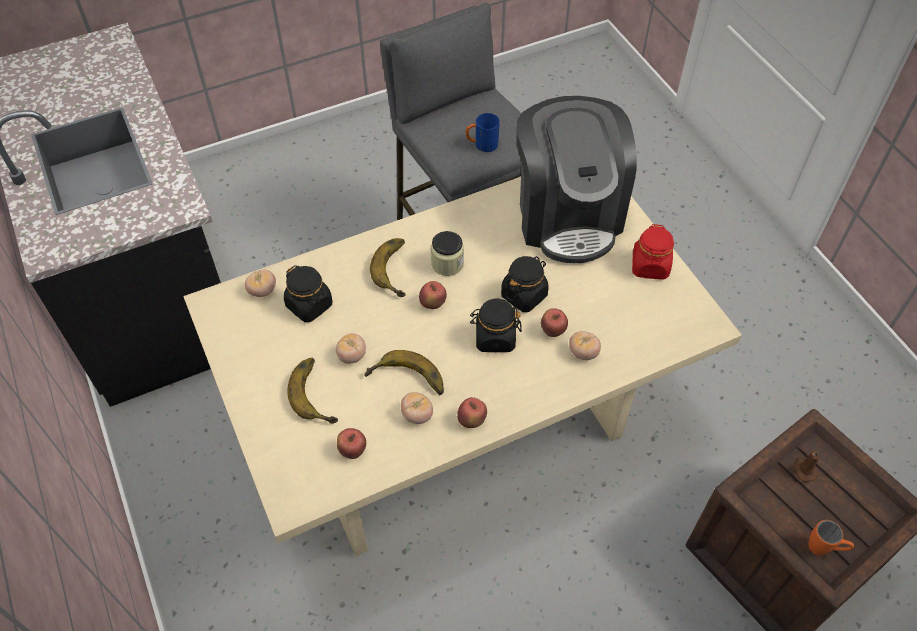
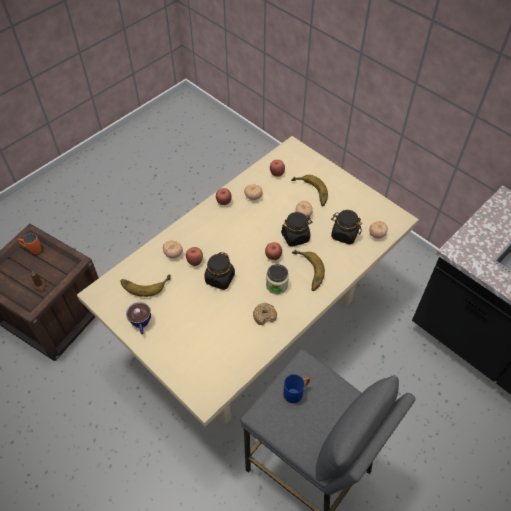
camera: 160 degrees right, 0 degrees up
(406, 382) = (266, 210): banana -> banana (145, 283)
(481, 231) = (264, 316): none -> donut
(495, 338) = (228, 247): black jar -> black jar (295, 236)
(567, 215) = (209, 349): coffee machine -> none
(650, 266) = (141, 325): red jar -> cup

